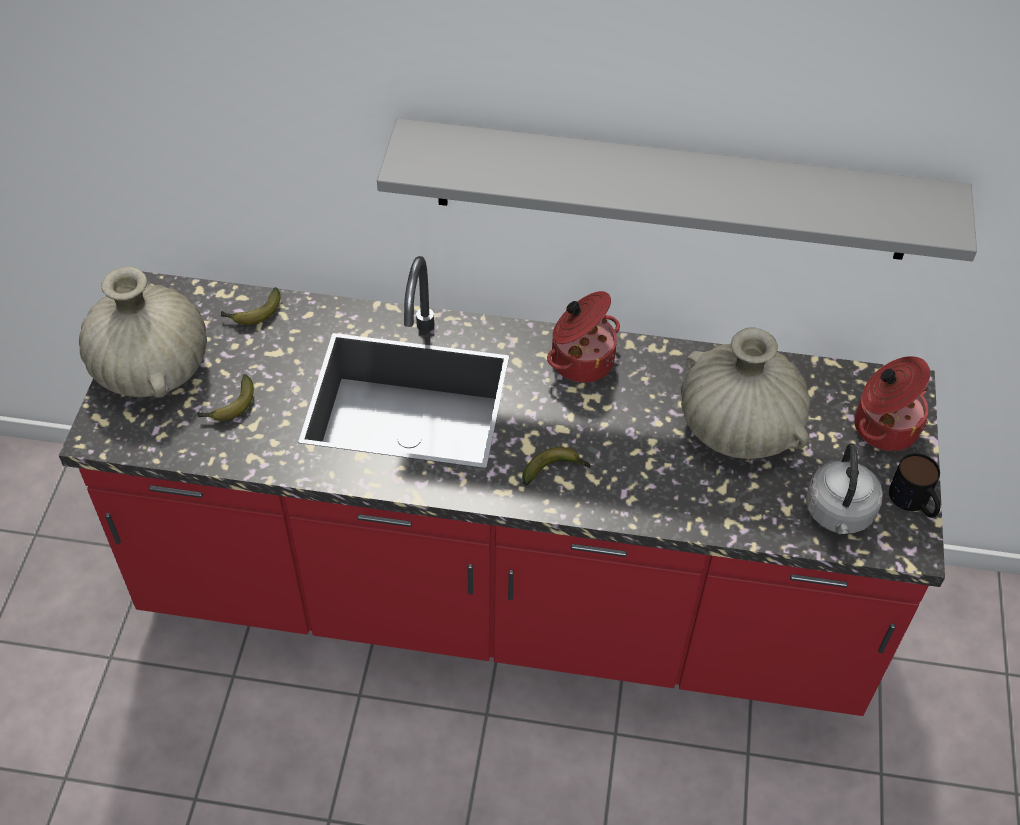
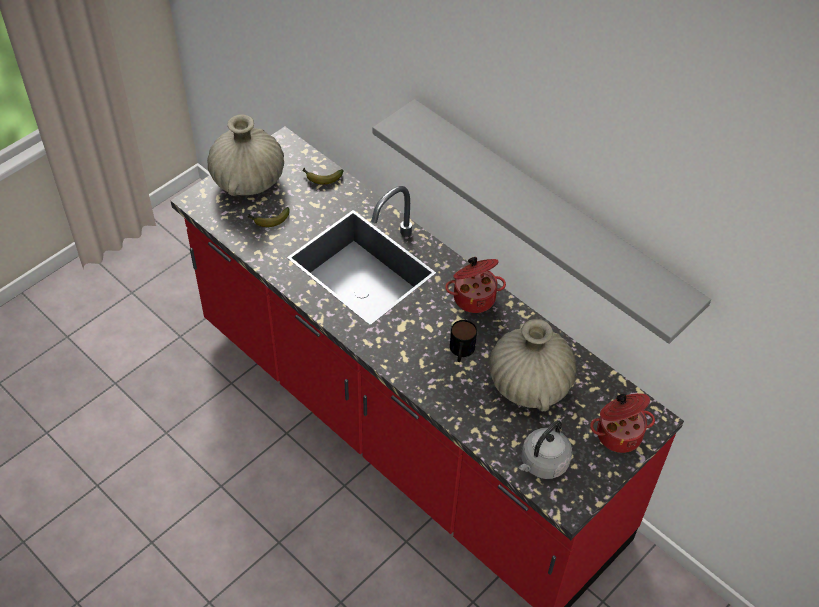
camera: 35 degrees right, 0 degrees up
(555, 470) = (405, 347): banana -> none
(914, 502) = (594, 484): mug -> mug (461, 352)

